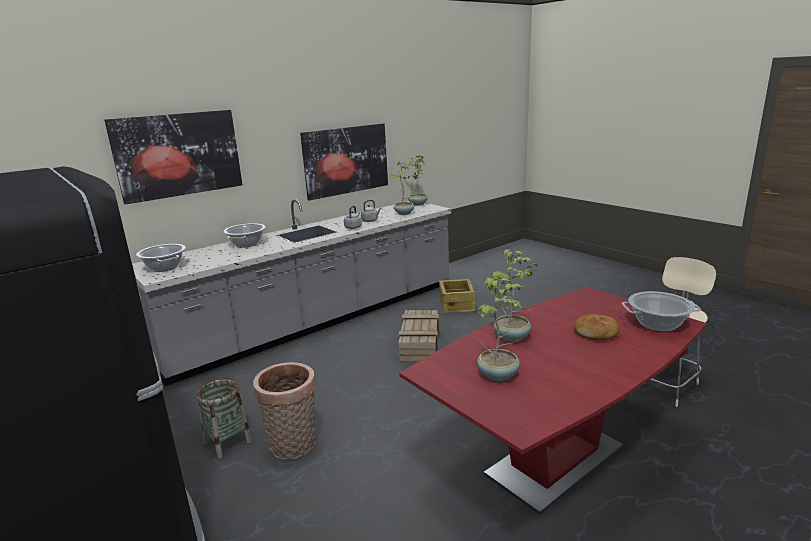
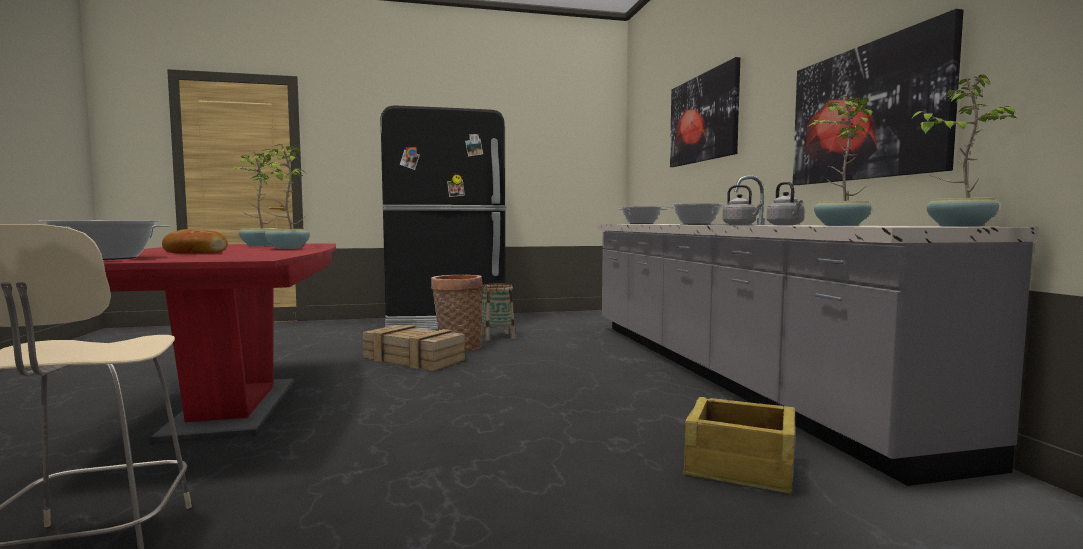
camera: 115 degrees right, 15 degrees down
(419, 343) = (585, 406): crate -> crate (415, 359)

